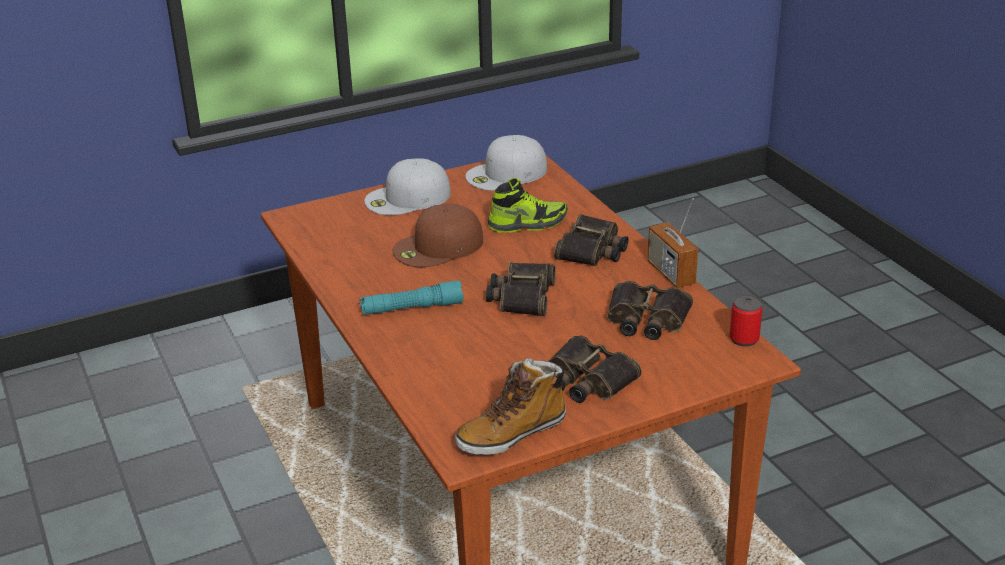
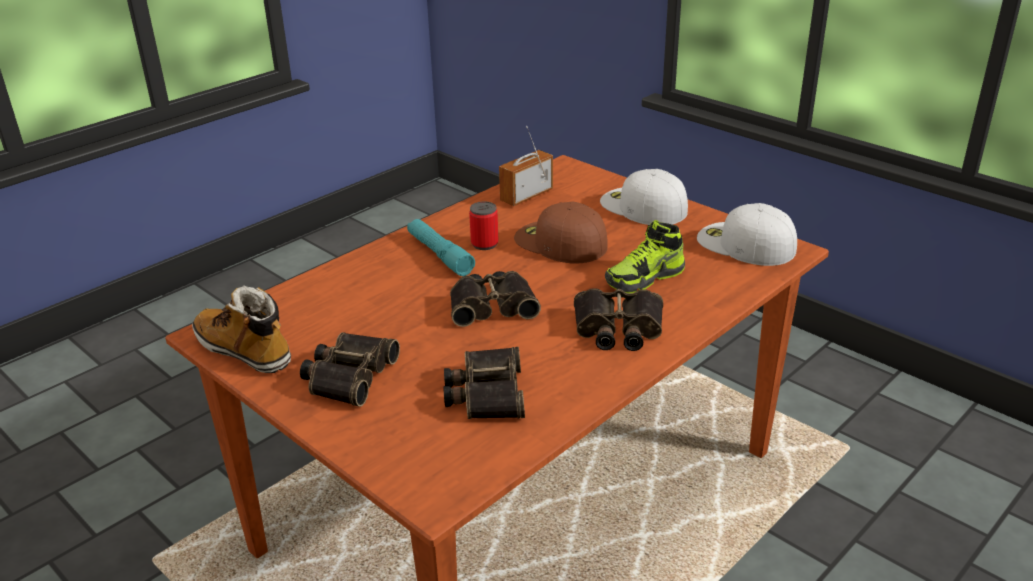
camera: 70 degrees right, 0 degrees up
(527, 224) = (645, 278): shoe -> shoe turned 90 degrees clockwise
(671, 273) = (602, 393): radio -> radio (526, 196)
(744, 339) = (478, 476): can -> can (484, 244)

